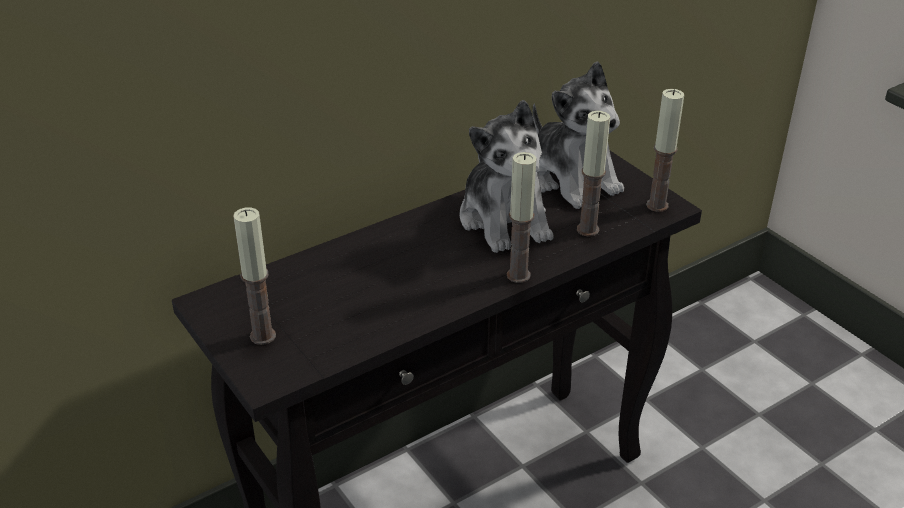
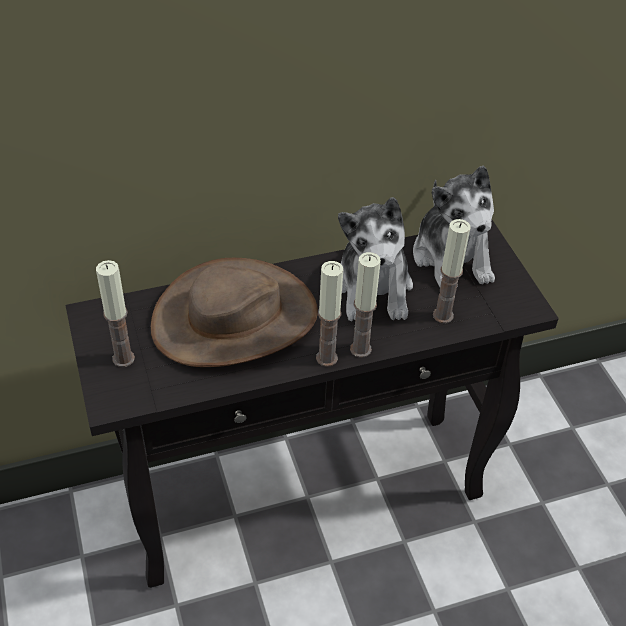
camera: 15 degrees right, 10 degrees up
(371, 275) = (235, 319): none -> brown hat
(657, 205) = (518, 304): candle -> candle (326, 358)

